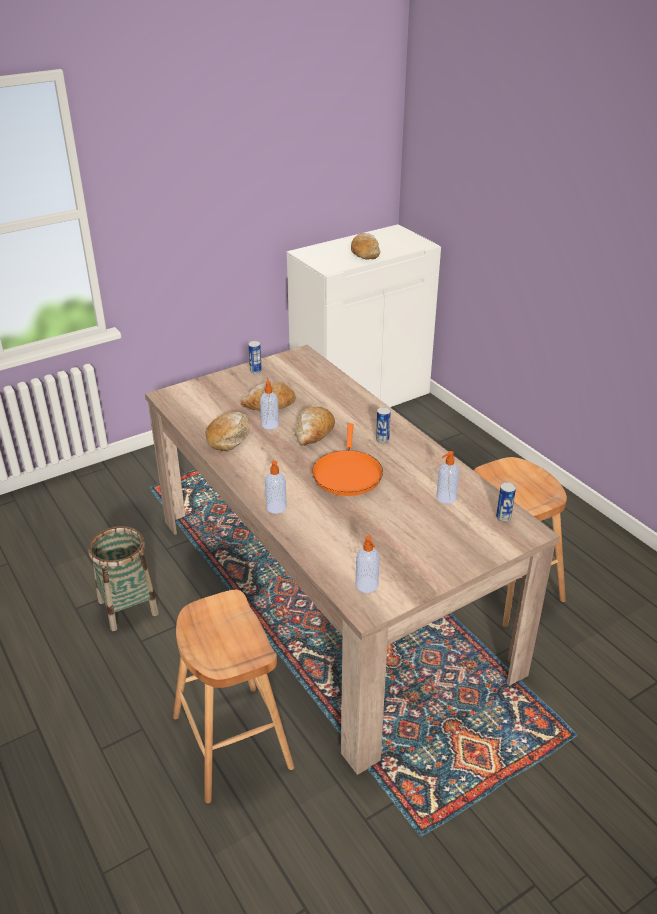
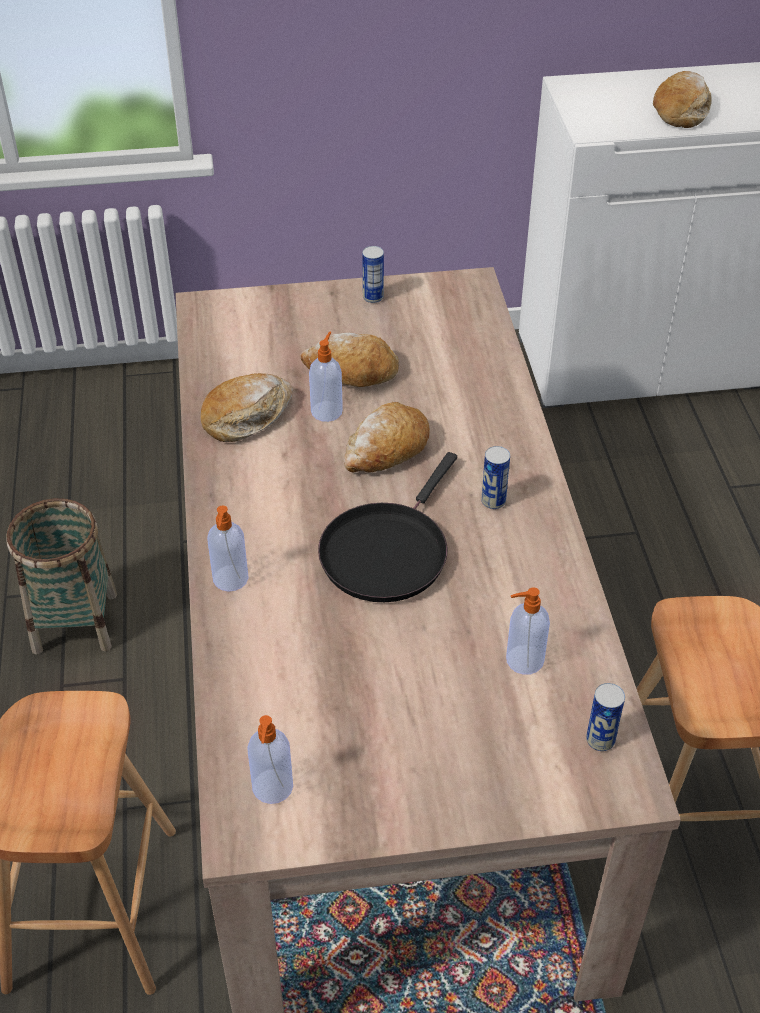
camera: 25 degrees right, 10 degrees up
(347, 474) = (387, 551): orange frying pan -> black frying pan

